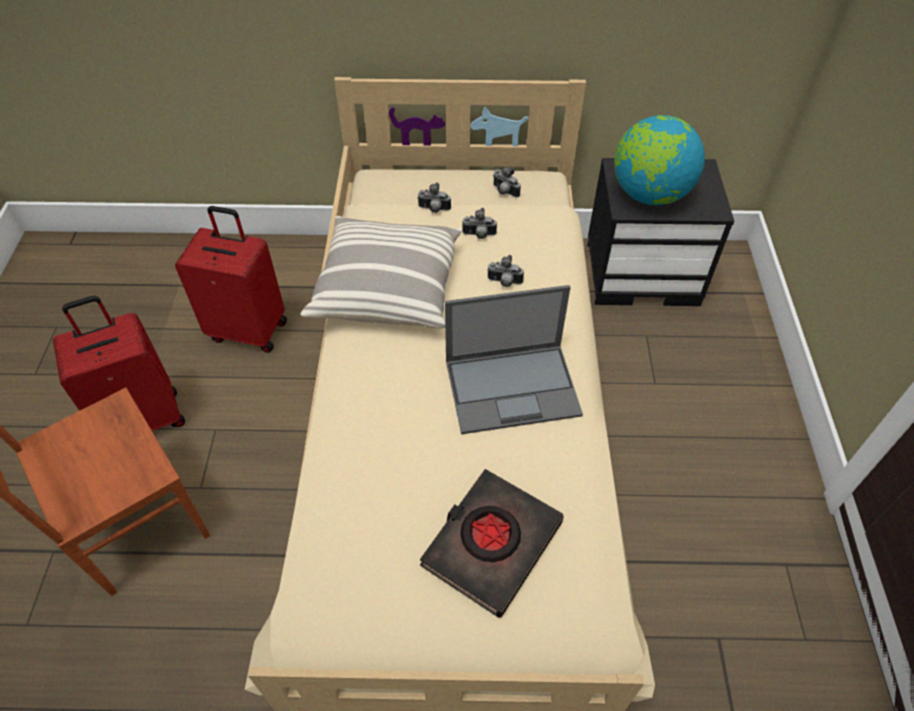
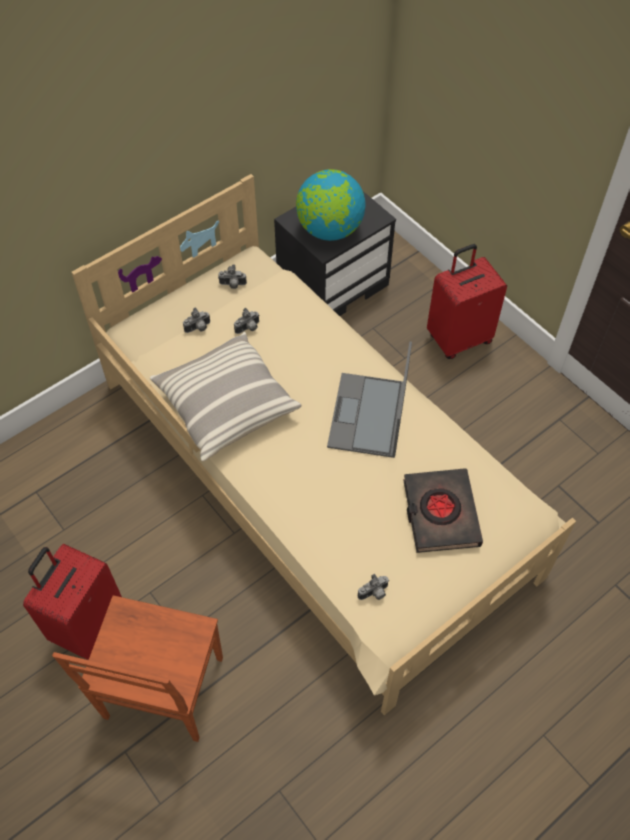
camera: 40 degrees left, 5 degrees up
(249, 329) = (96, 508): red suitcase -> red suitcase (458, 338)
(504, 282) = (297, 352): camera -> camera (374, 594)
(513, 387) = (368, 416): laptop -> laptop turned 150 degrees clockwise

